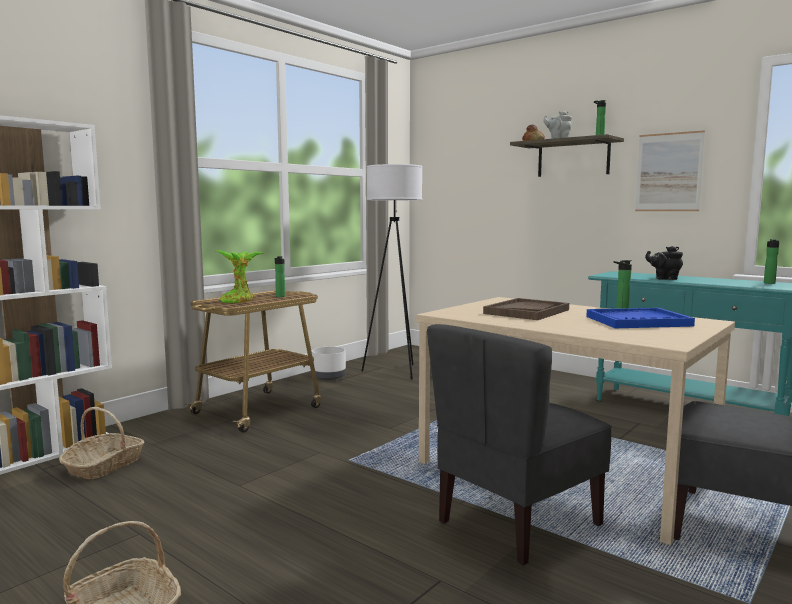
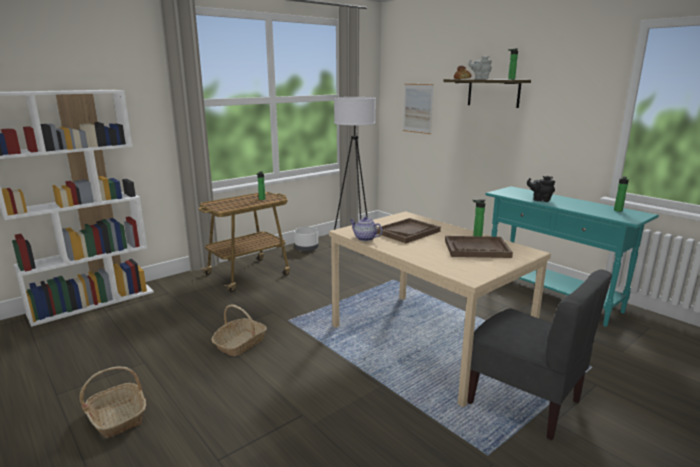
camera: 10 degrees right, 10 degrees up
(104, 465) = (140, 311): basket -> basket (240, 343)
(238, 300) = (231, 203): potted plant -> none
(476, 318) = (364, 238): none -> teapot
(517, 523) = (371, 379): grey chair -> none
(637, 321) = (476, 249): blue tray -> brown tray
(668, 172) = (561, 110): picture -> picture (417, 108)

